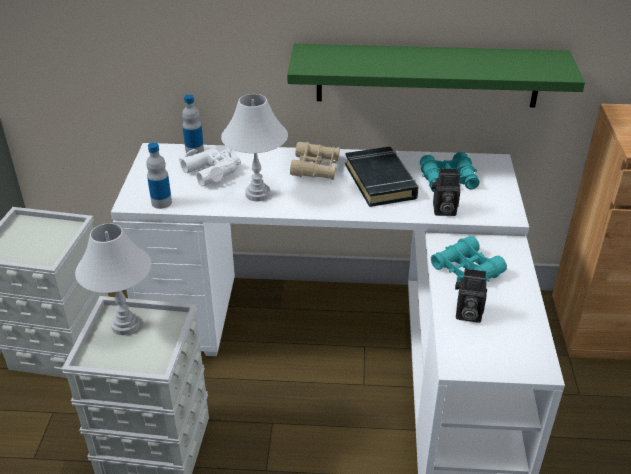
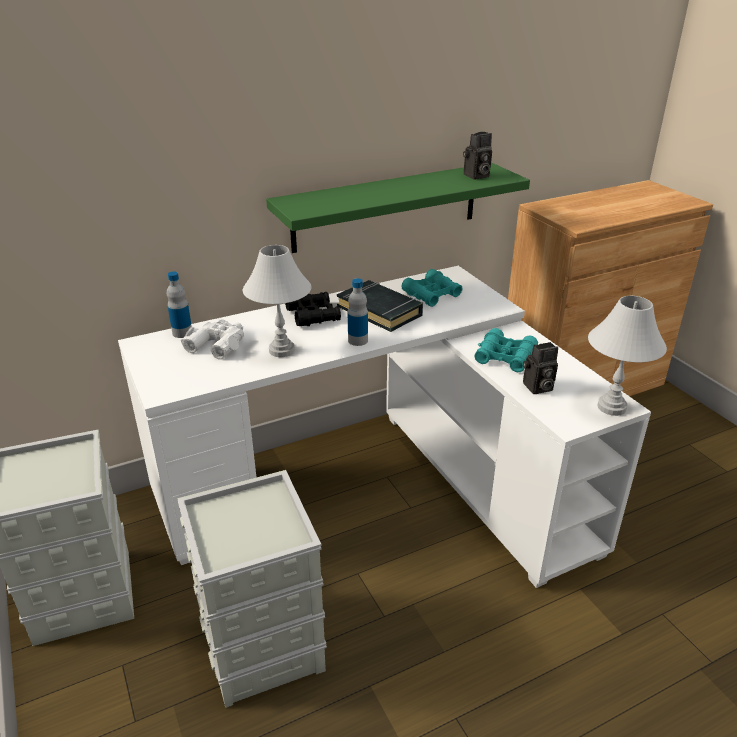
camera: 30 degrees left, 5 degrees down
(126, 324) = (227, 515): white table lamp -> white table lamp (611, 407)
(161, 202) = (193, 384): bottle -> bottle (358, 340)
(315, 167) = (313, 315): beige binoculars -> black binoculars
(443, 210) = (451, 317): camera -> camera (476, 176)

